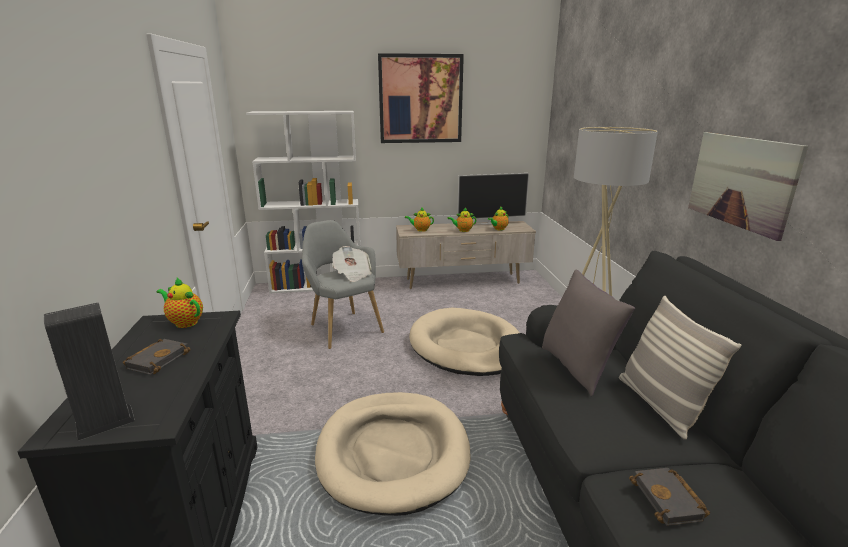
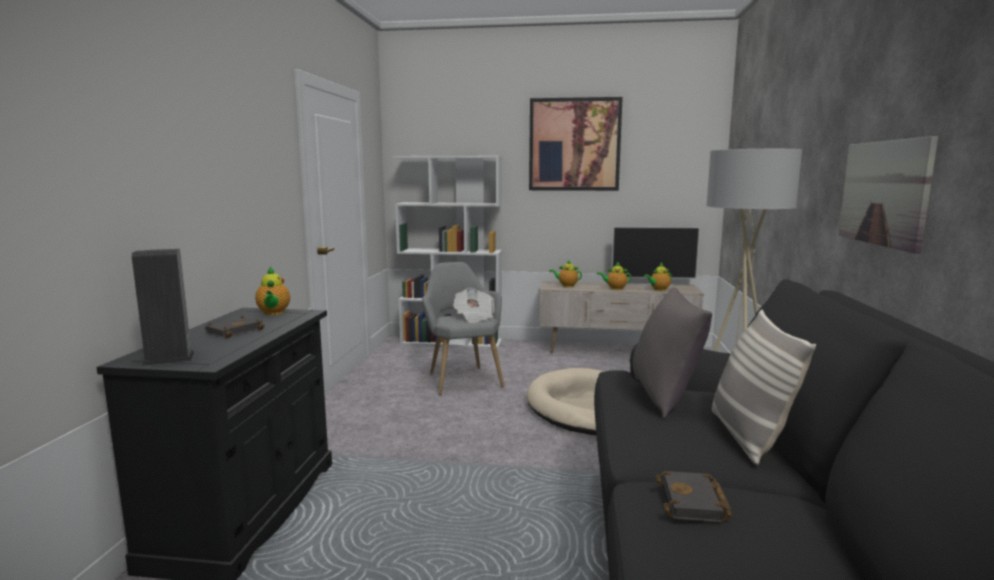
camera: 15 degrees right, 10 degrees down
(184, 322) = (273, 313): teapot -> teapot turned 150 degrees counterclockwise
(393, 453) = (465, 489): beige dog bed -> none

